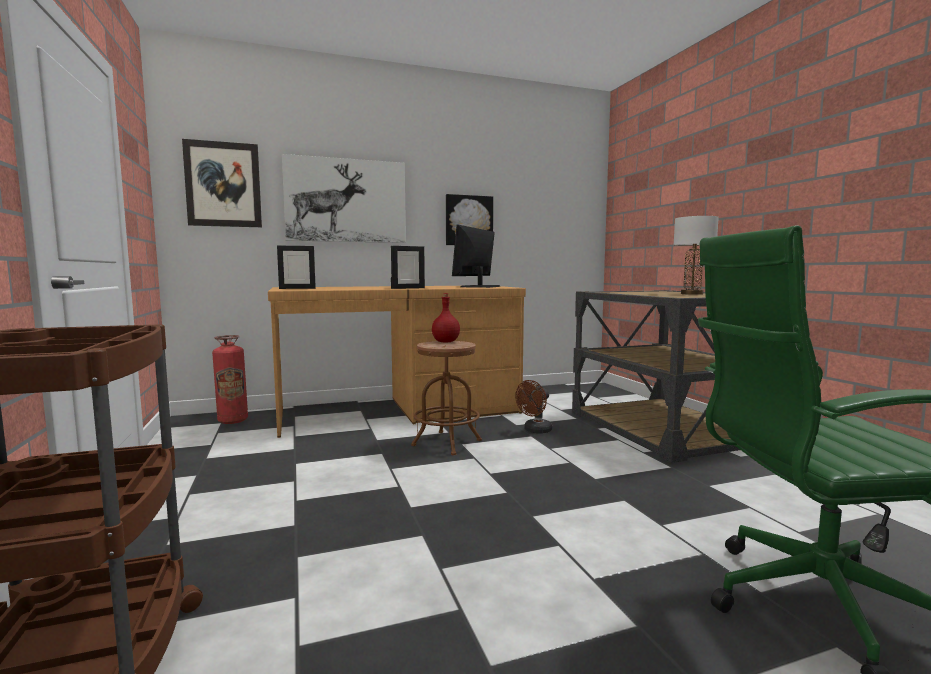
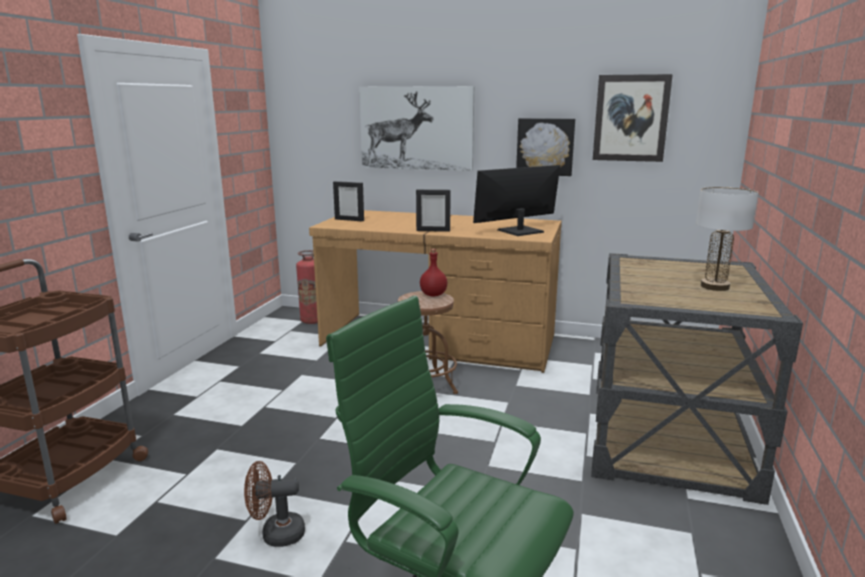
camera: 35 degrees right, 10 degrees up
(223, 184) = (315, 117): picture -> picture (631, 118)
(535, 431) = (521, 397): brown fan -> brown fan (276, 534)

